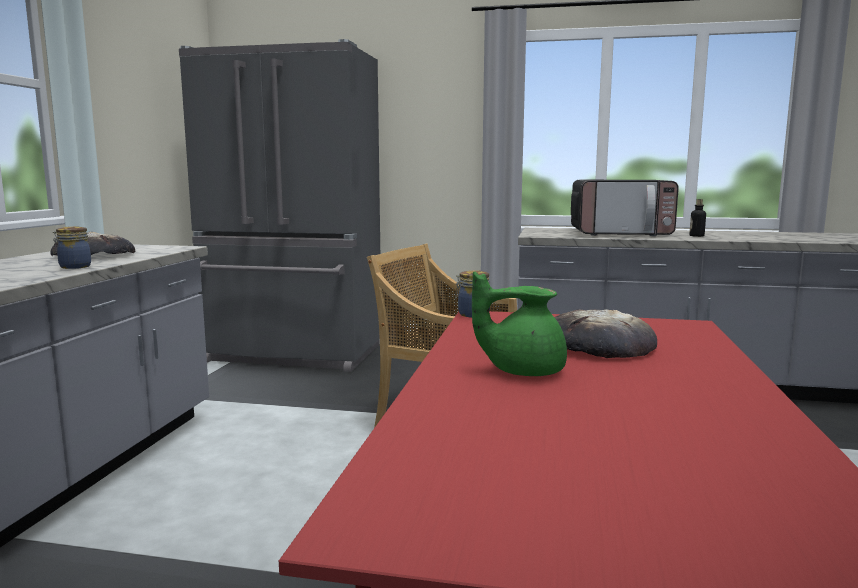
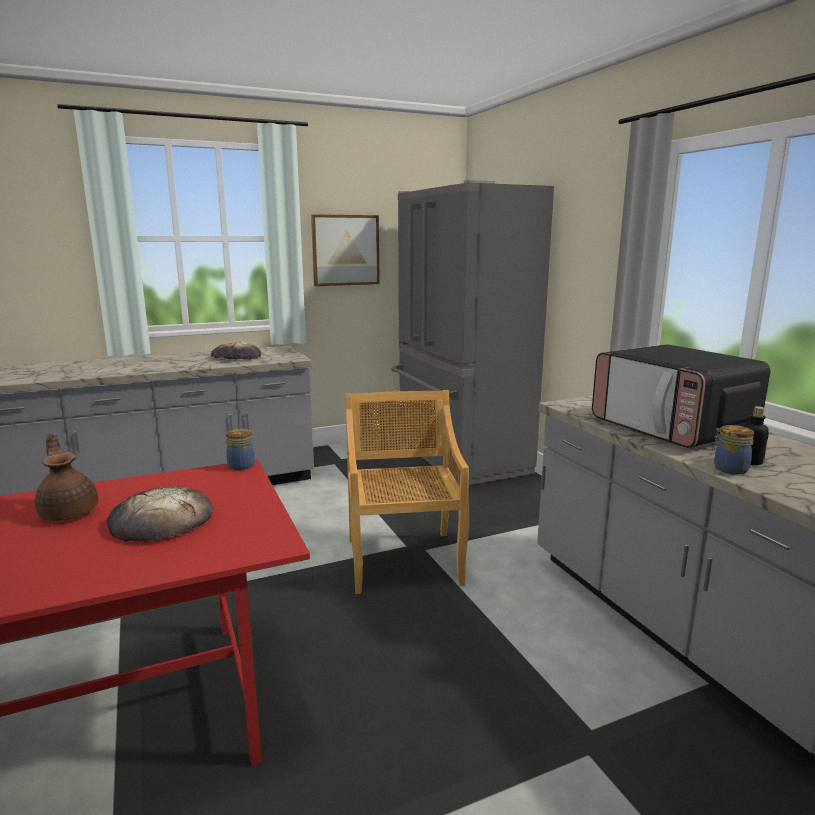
camera: 55 degrees right, 5 degrees up
(73, 267) = (190, 365): jar -> jar (729, 469)
(121, 114) = (345, 250): none -> picture
(522, 370) = (69, 512): green teapot -> brown teapot

